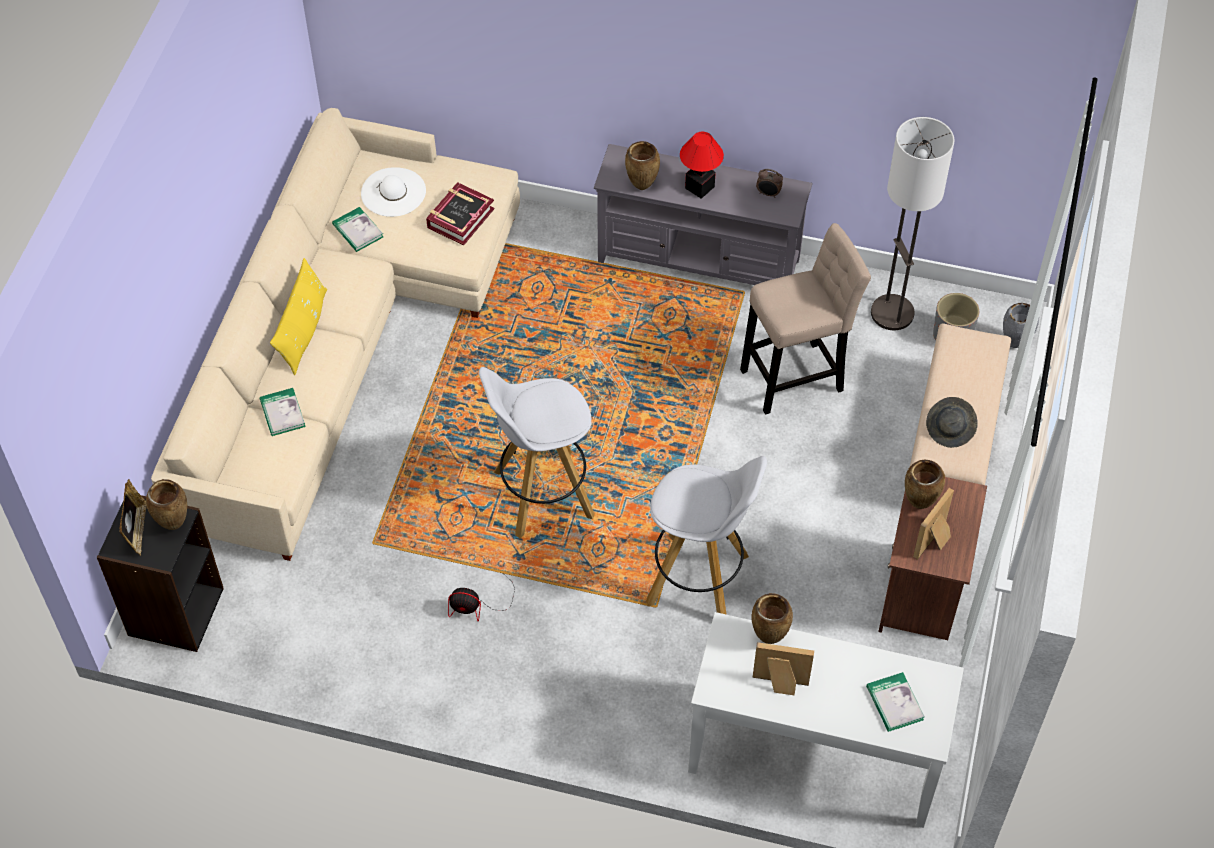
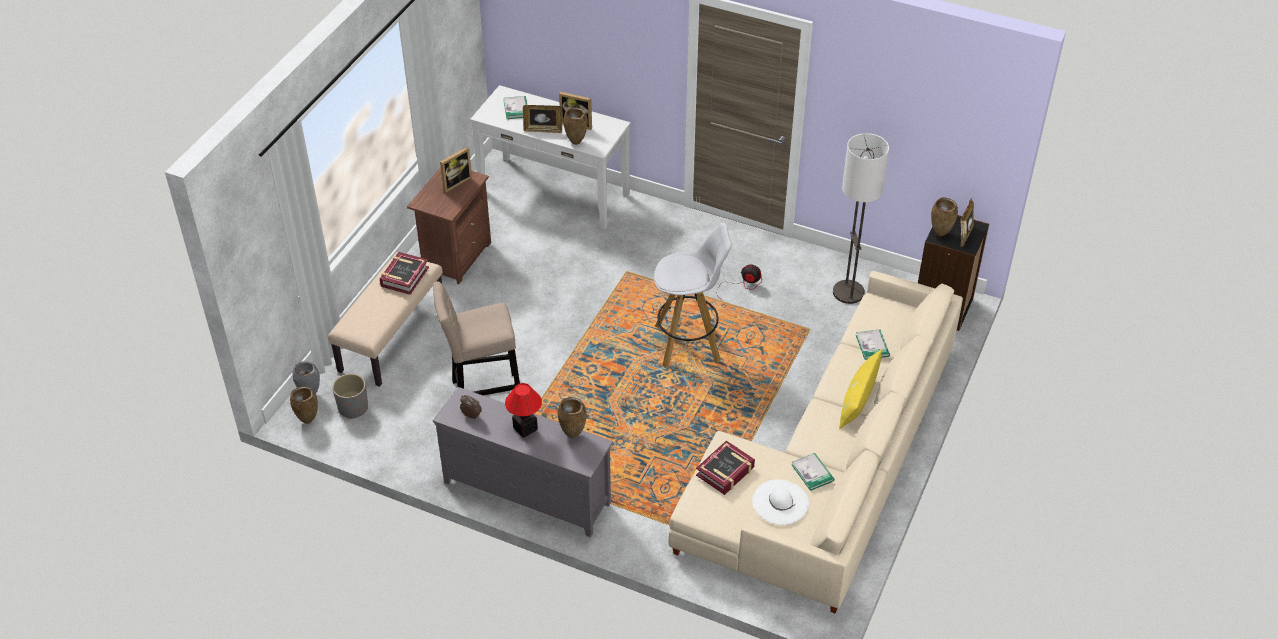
camera: 170 degrees left, 10 degrees down
(700, 580) = (594, 282): white stool -> none
(832, 659) = (543, 130): none -> picture frame
(891, 313) = (390, 430): floor lamp -> floor lamp (848, 292)
(918, 505) = (455, 201): brown vase -> brown vase (308, 420)
(950, 429) = (404, 277): grey hat -> book

